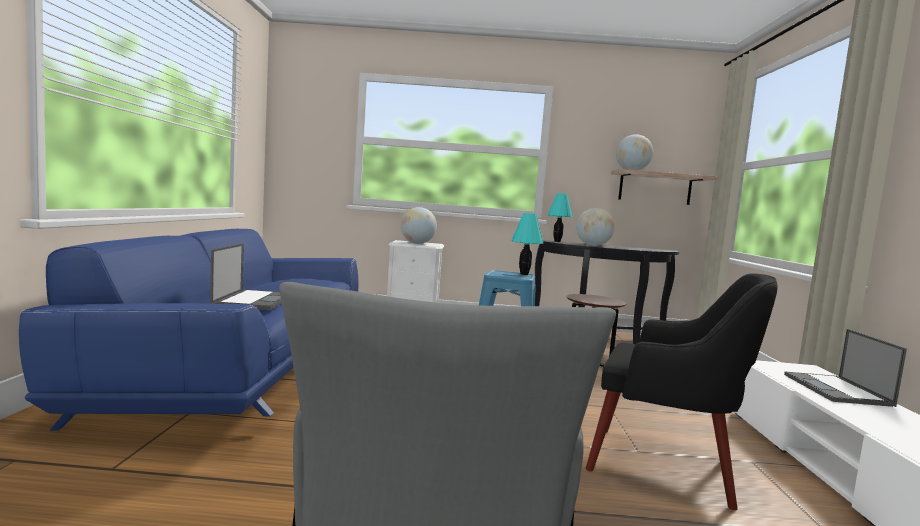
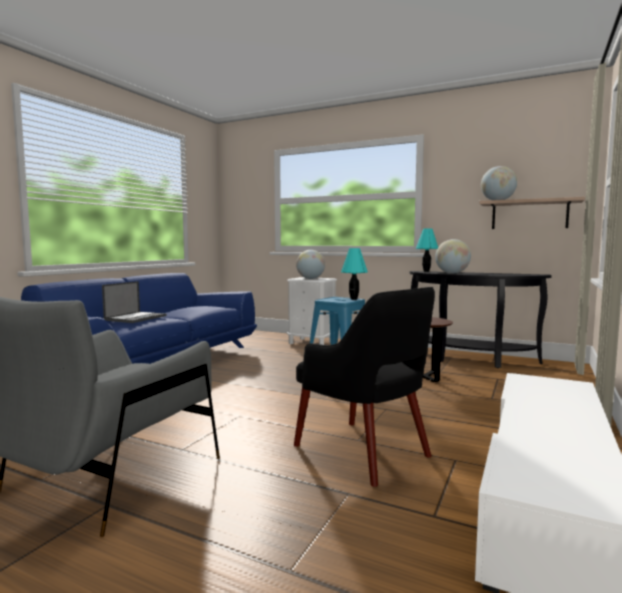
camera: 25 degrees right, 0 degrees up
(837, 390) = (558, 402): laptop -> none

